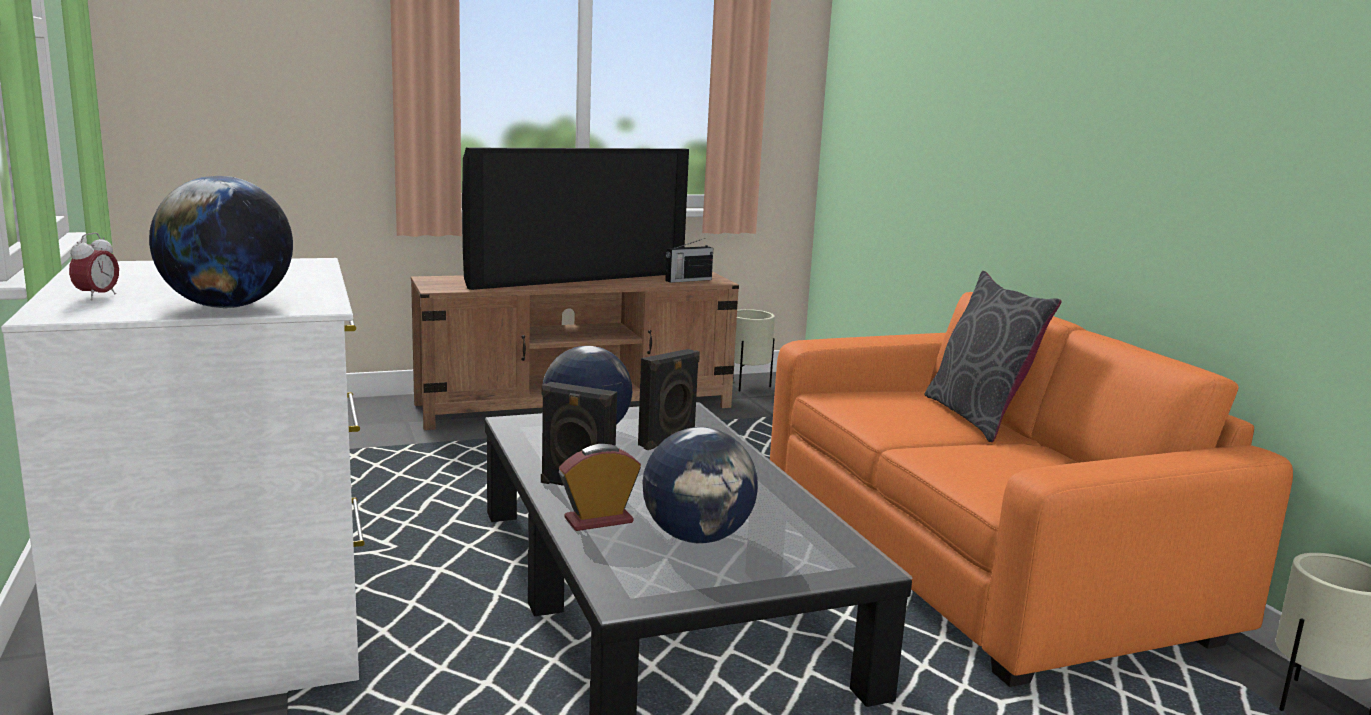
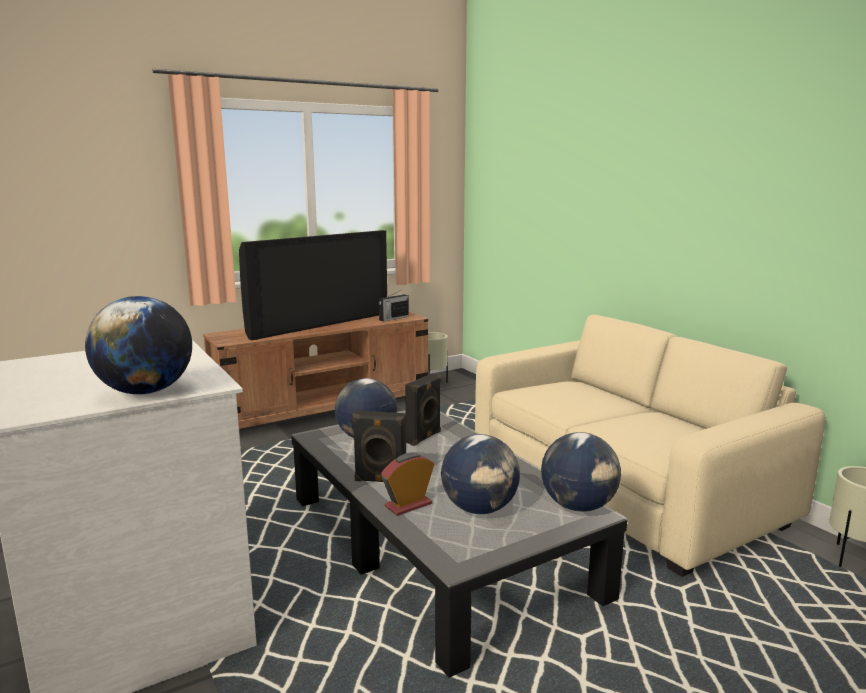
camera: 10 degrees left, 0 degrees up
(97, 296) = (37, 394): alarm clock -> none
(846, 553) = (579, 506): none -> globe
(976, 554) = (622, 485): orange sofa -> beige sofa
(978, 417) = (613, 397): grey pillow -> none

